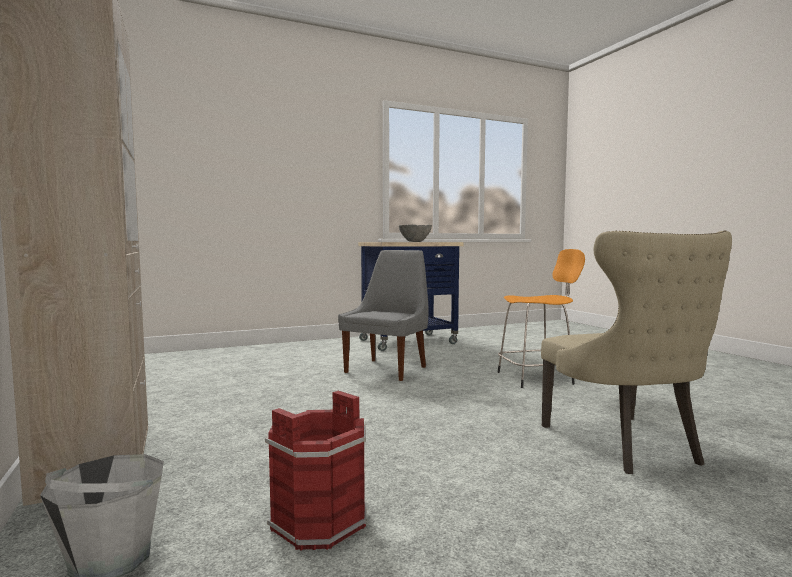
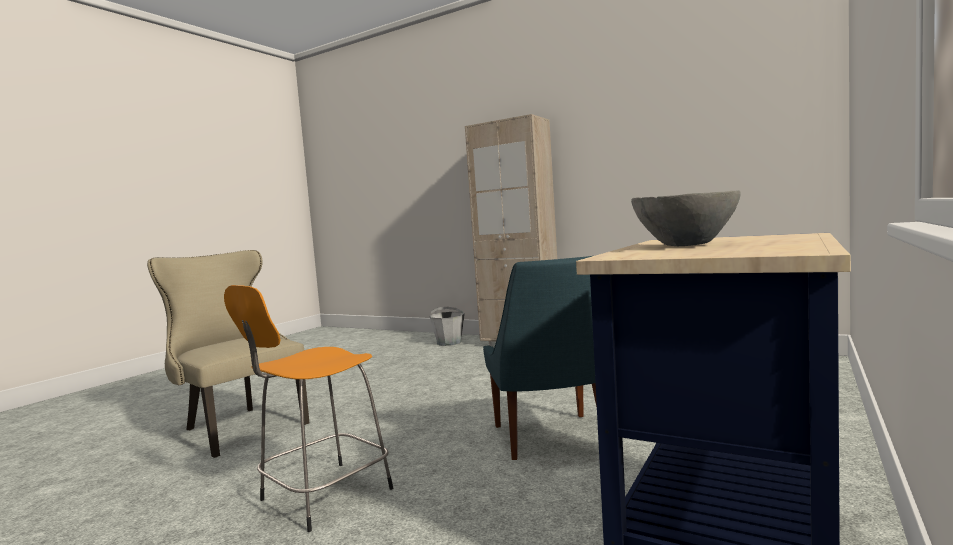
camera: 145 degrees right, 0 degrees up
(318, 520) = (400, 360): red bucket -> none
(387, 369) = (551, 438): grey chair -> blue chair

